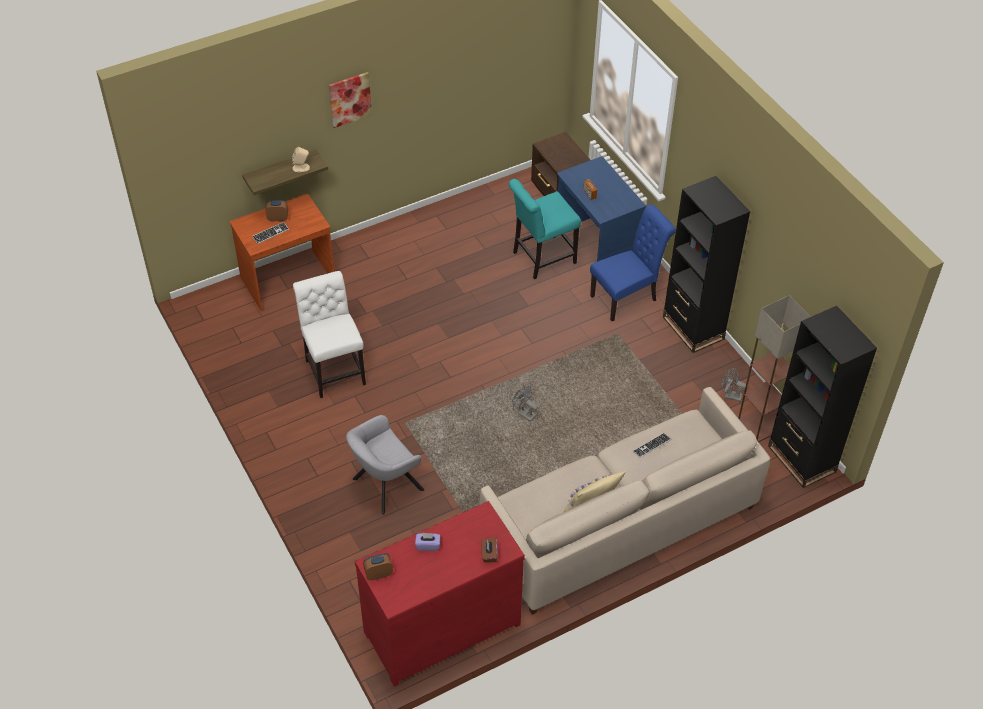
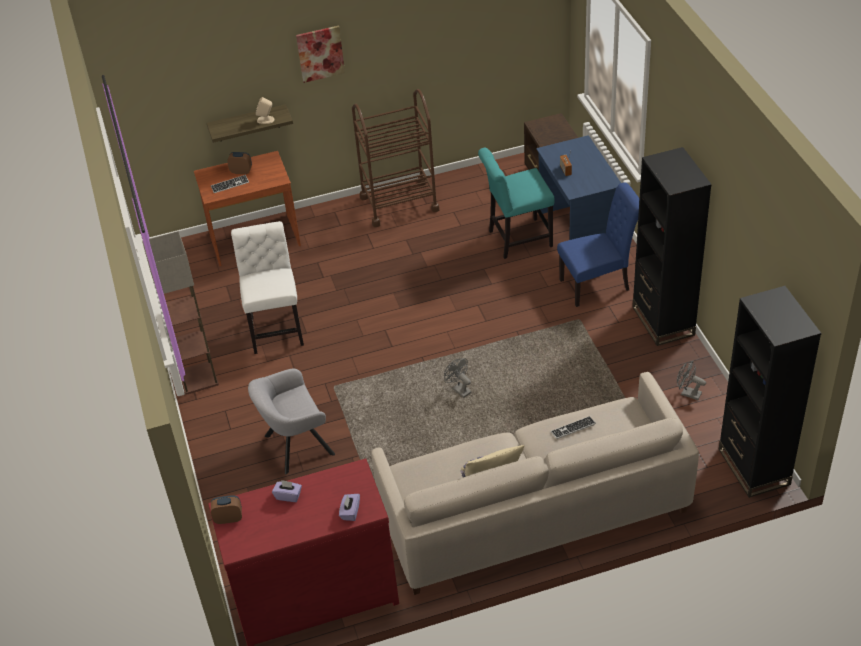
camera: 15 degrees right, 5 degrees down
(420, 230) = (399, 203): none -> brown cart
(489, 554) = (350, 512): brown tissue box -> purple tissue box
(757, 425) = (711, 427): floor lamp -> floor lamp (197, 378)

